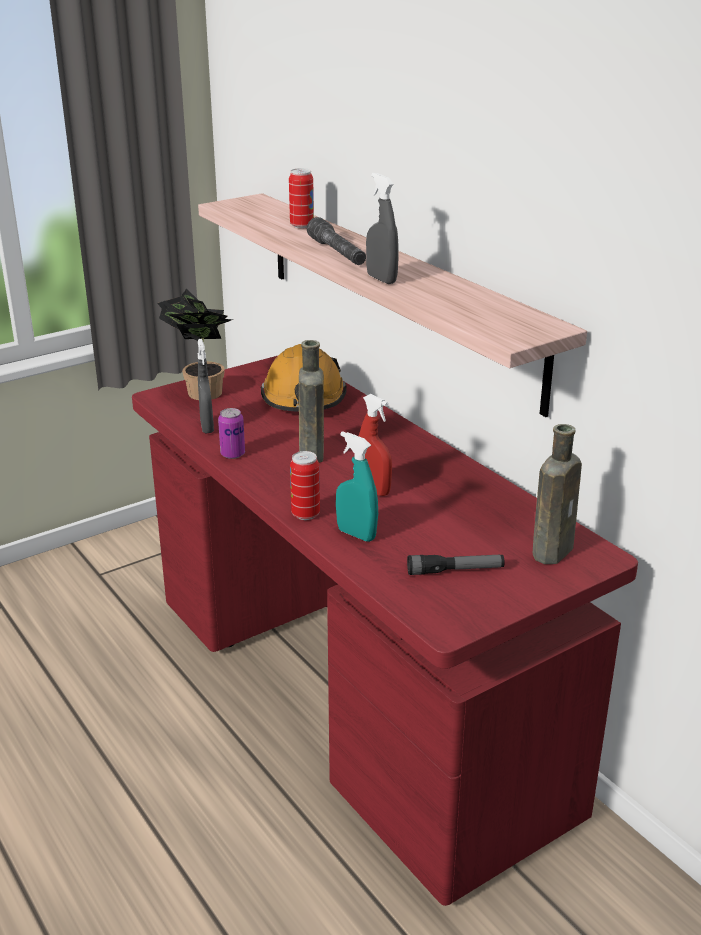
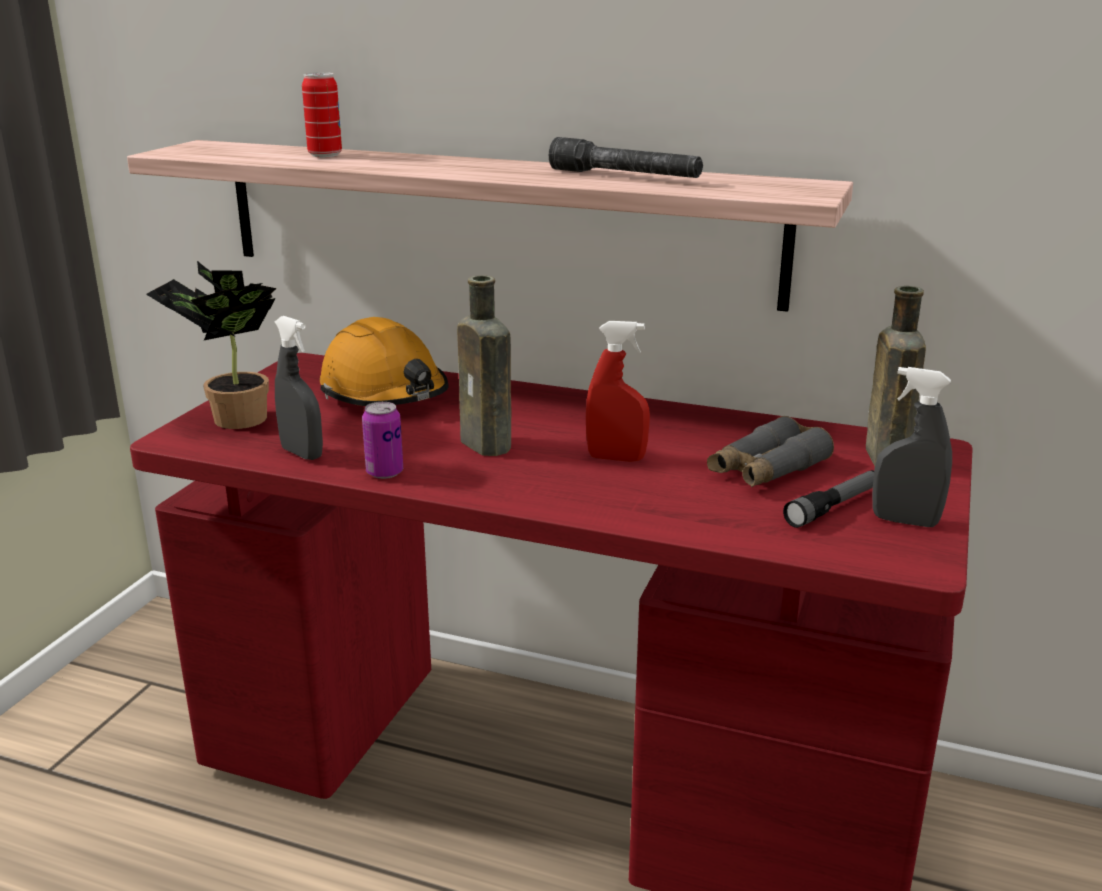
camera: 35 degrees left, 5 degrees down
(305, 514) = (581, 507): can -> none
(337, 253) = (431, 168): grey flashlight -> grey flashlight (625, 176)
(356, 534) = (673, 508): turquoise spray bottle -> none
(381, 279) = (542, 178): grey spray bottle -> grey spray bottle (905, 521)
(455, 530) = (767, 469): none -> grey binoculars

